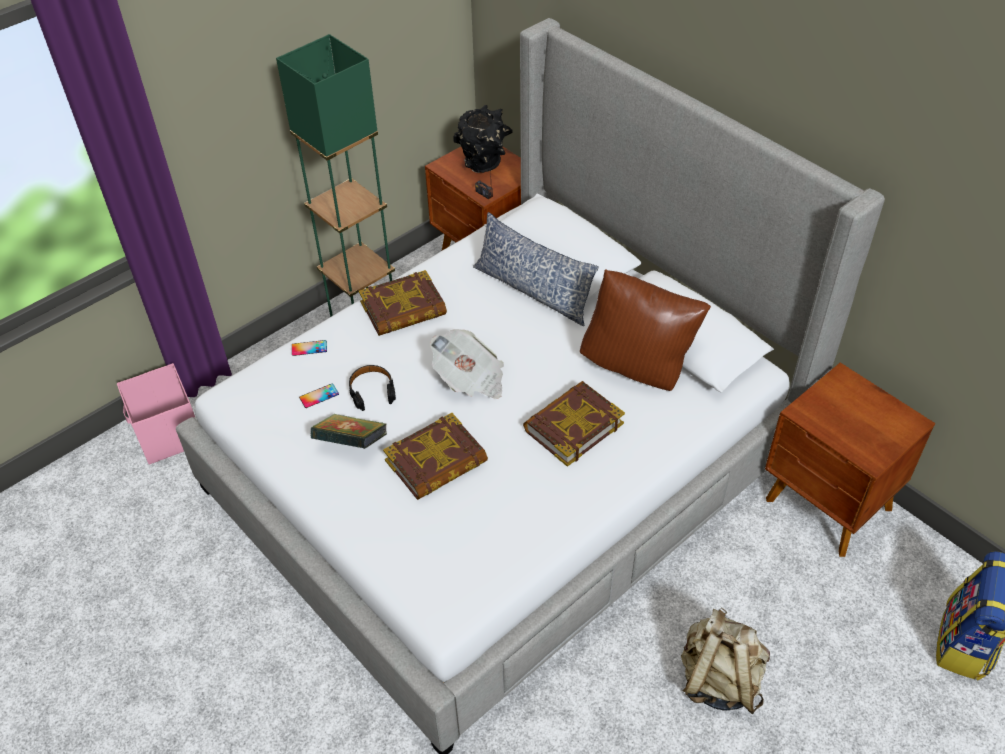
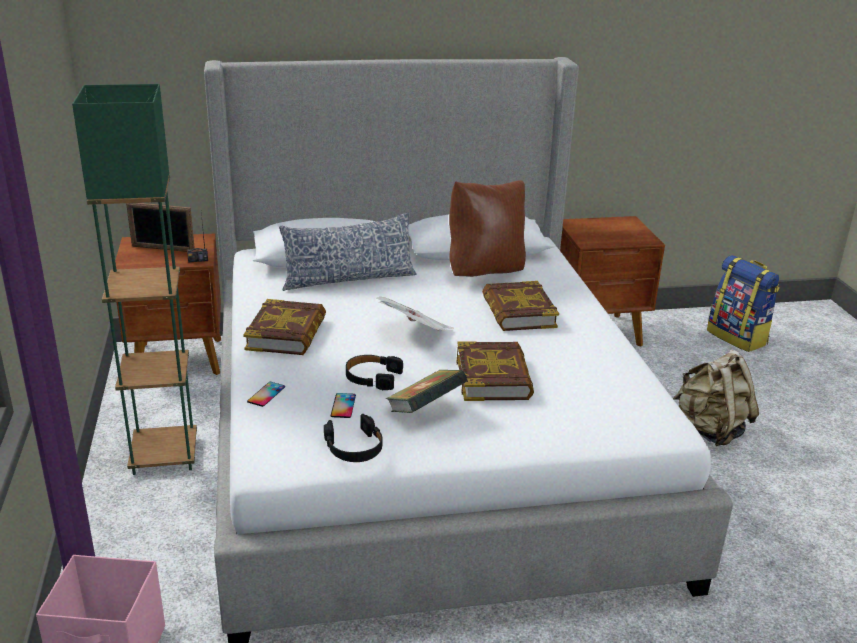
camera: 60 degrees left, 20 degrees down
(271, 430) = (354, 447): none -> black headphones
(484, 165) = (163, 249): black vase -> picture frame

